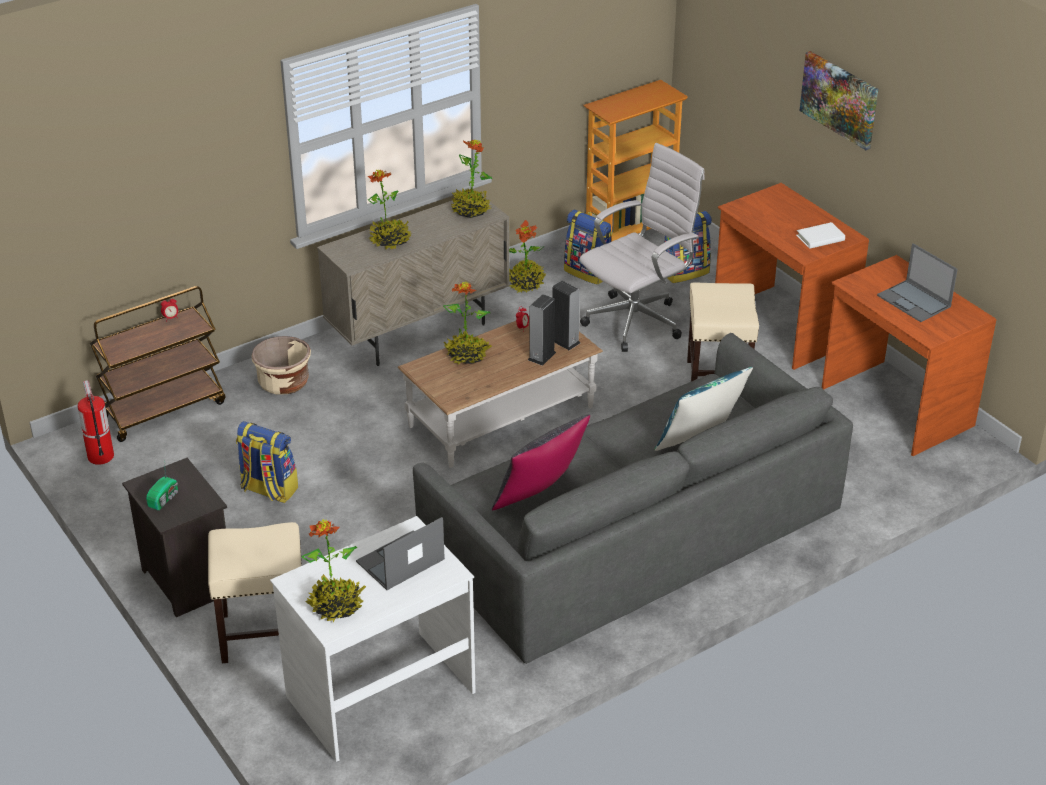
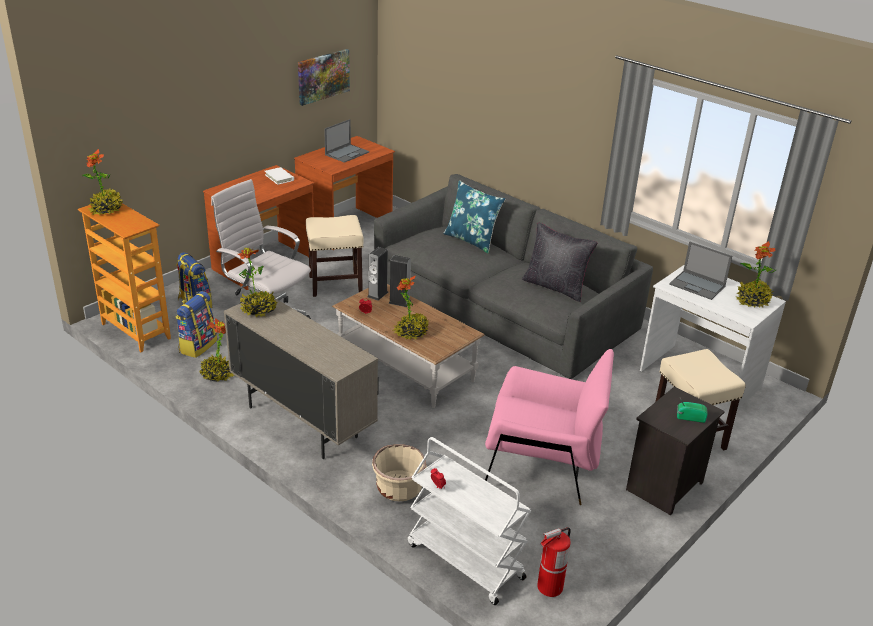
camera: 105 degrees left, 5 degrees down
(164, 409) = (464, 561): brown cart -> white cart
(268, 489) = (542, 467): backpack -> pink armchair
(390, 241) = (317, 343): potted plant -> potted plant (106, 209)
(840, 99) = (230, 94): picture -> picture (323, 76)

